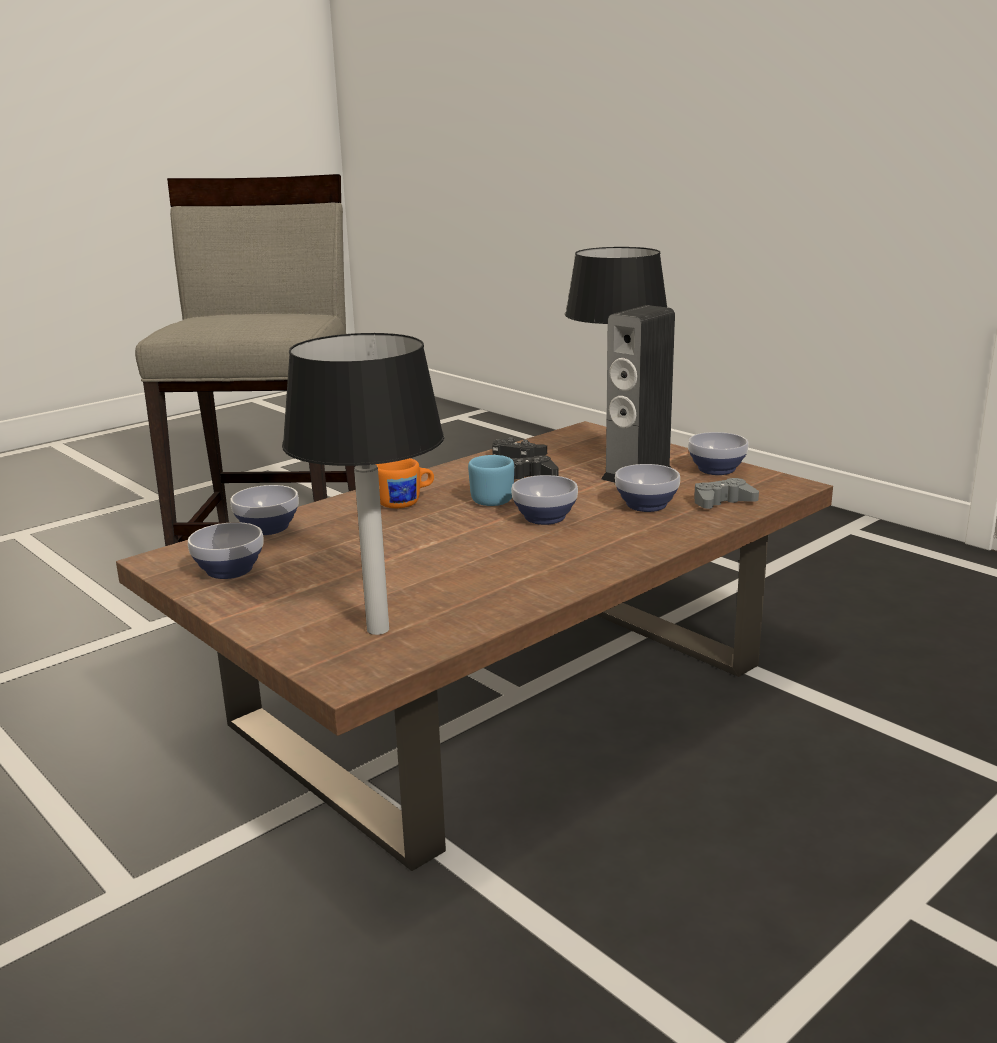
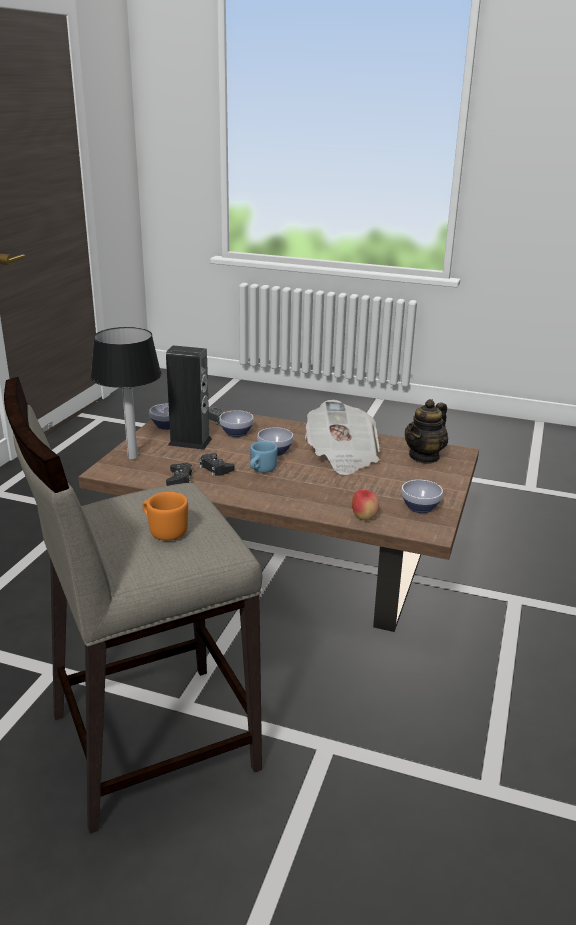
camera: 120 degrees left, 5 degrees up
(267, 529) = (364, 518): bowl -> apple
(377, 630) = (424, 456): table lamp -> teapot
(406, 503) = (287, 491): orange mug -> orange mug (164, 531)
(468, 559) = (341, 456): none -> newspaper

